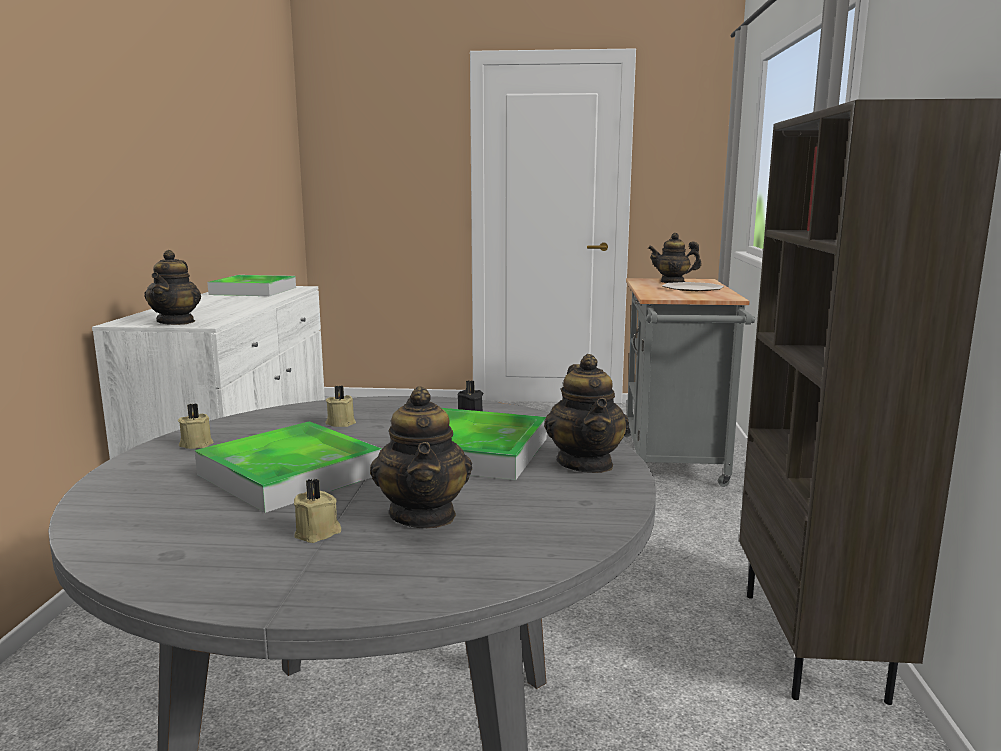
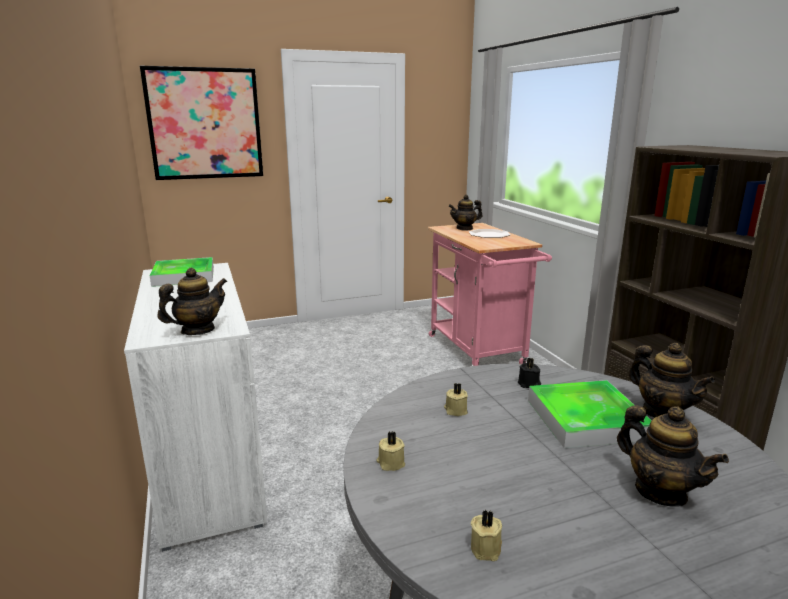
camera: 25 degrees left, 5 degrees up
(176, 322) = (197, 330): teapot -> teapot turned 105 degrees counterclockwise
(290, 474) = (514, 476): tray -> none
(318, 533) = (633, 532): beige candle -> beige candle (487, 548)
(376, 143) = (205, 124): none -> picture
(674, 463) = (479, 352): grey cart -> pink cart

